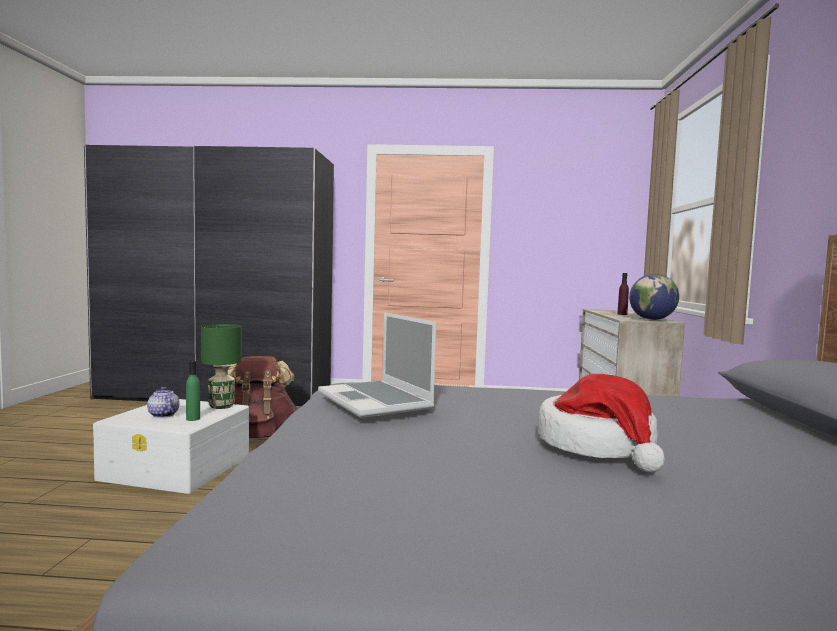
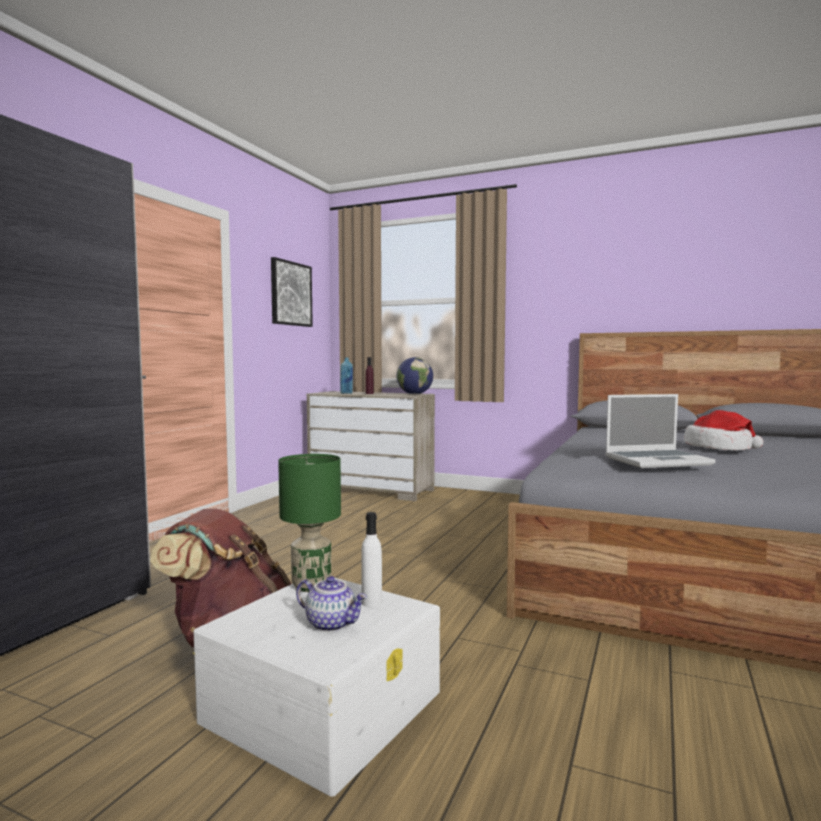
camera: 70 degrees left, 0 degrees up
(162, 415) = (332, 624): teapot -> teapot turned 135 degrees counterclockwise
(193, 419) = (371, 602): green bottle -> white bottle
(578, 208) = (290, 294): none -> picture
(605, 312) = (346, 393): none -> blue bottle

